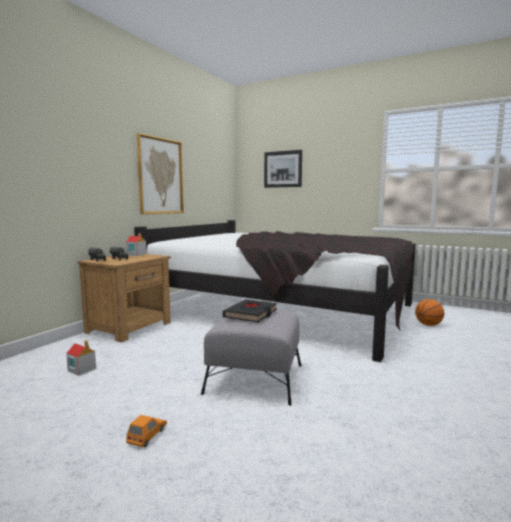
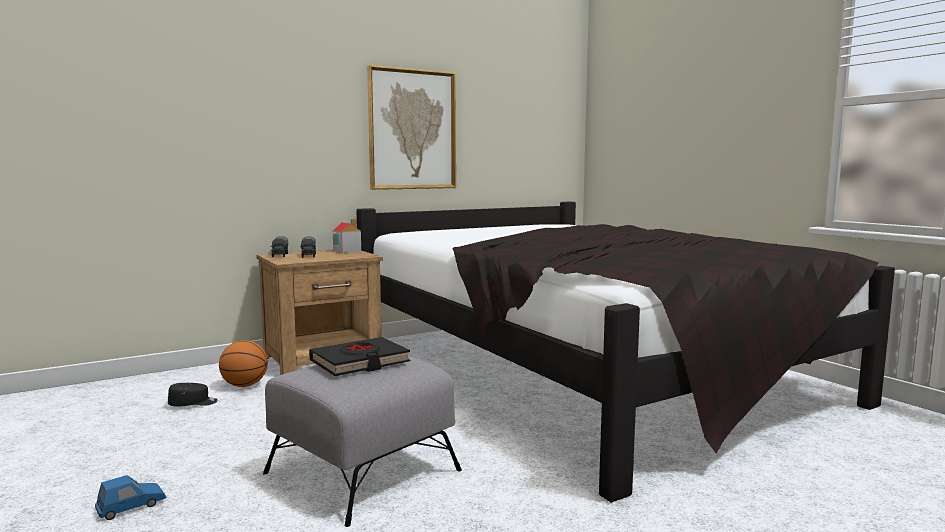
camera: 30 degrees right, 0 degrees up
(81, 369) = (193, 404): toy house -> black cap
(147, 435) = (131, 506): orange toy car -> blue toy car
(282, 169) = (656, 107): picture -> none
(428, 325) = (848, 457): basketball -> basketball (244, 385)

